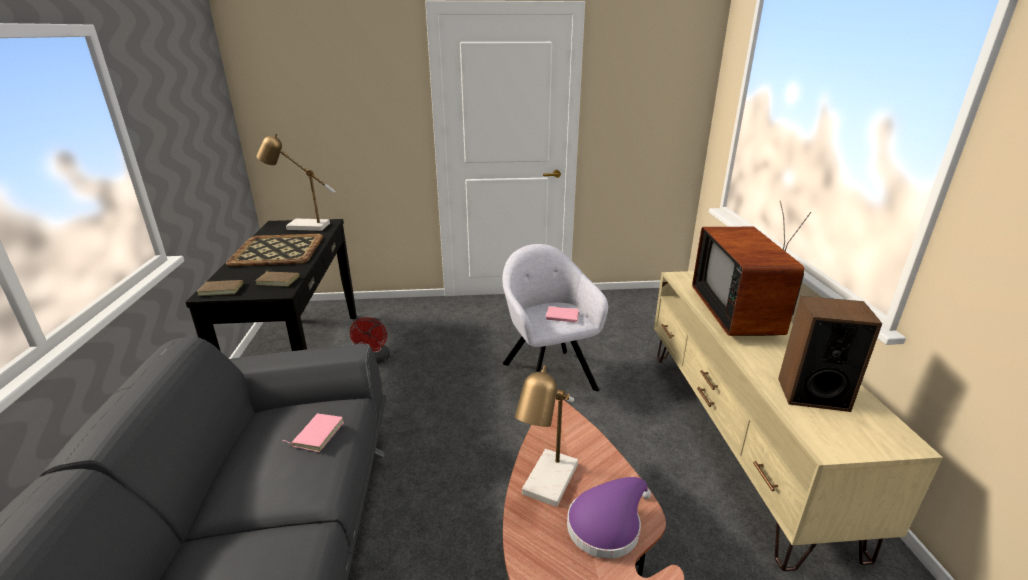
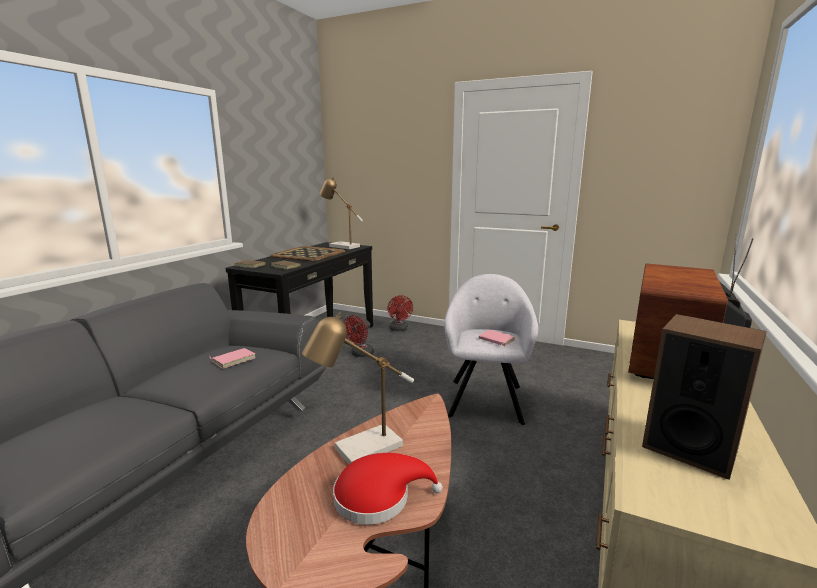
camera: 30 degrees right, 10 degrees down
(392, 313) = (399, 329): none -> red fan
(607, 524) = (378, 497): purple hat -> red hat

